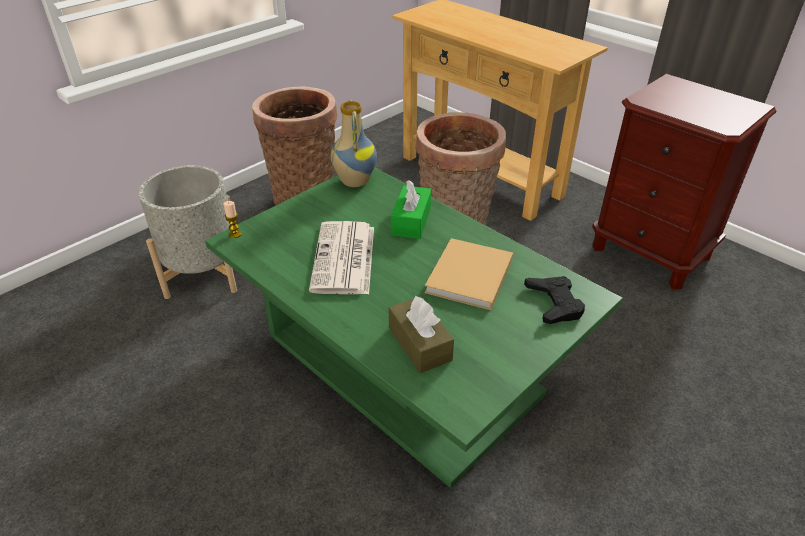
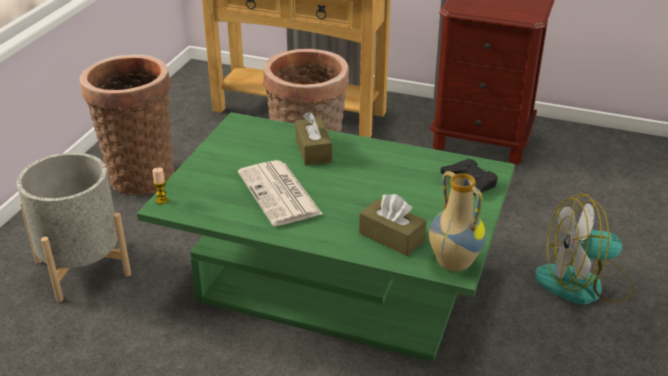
camera: 25 degrees left, 5 degrees down
(353, 182) = (235, 131): vase -> vase (452, 263)
(411, 221) = (313, 150): green tissue box -> brown tissue box
(468, 277) = (393, 180): beige book -> none
(678, 458) = (584, 284): none -> fan

